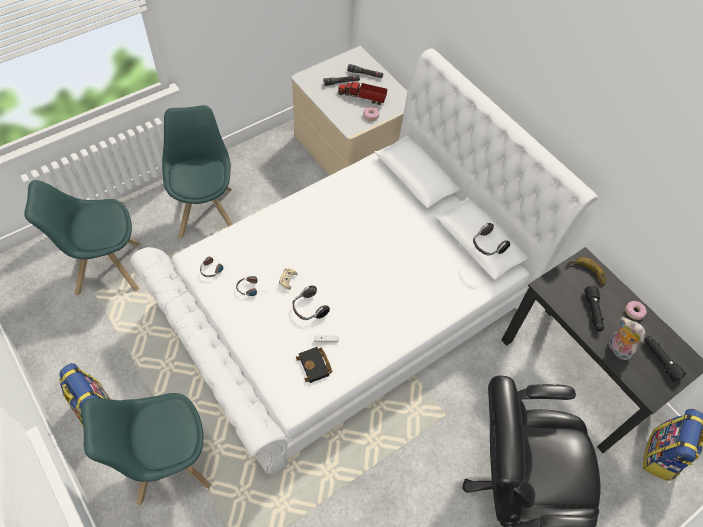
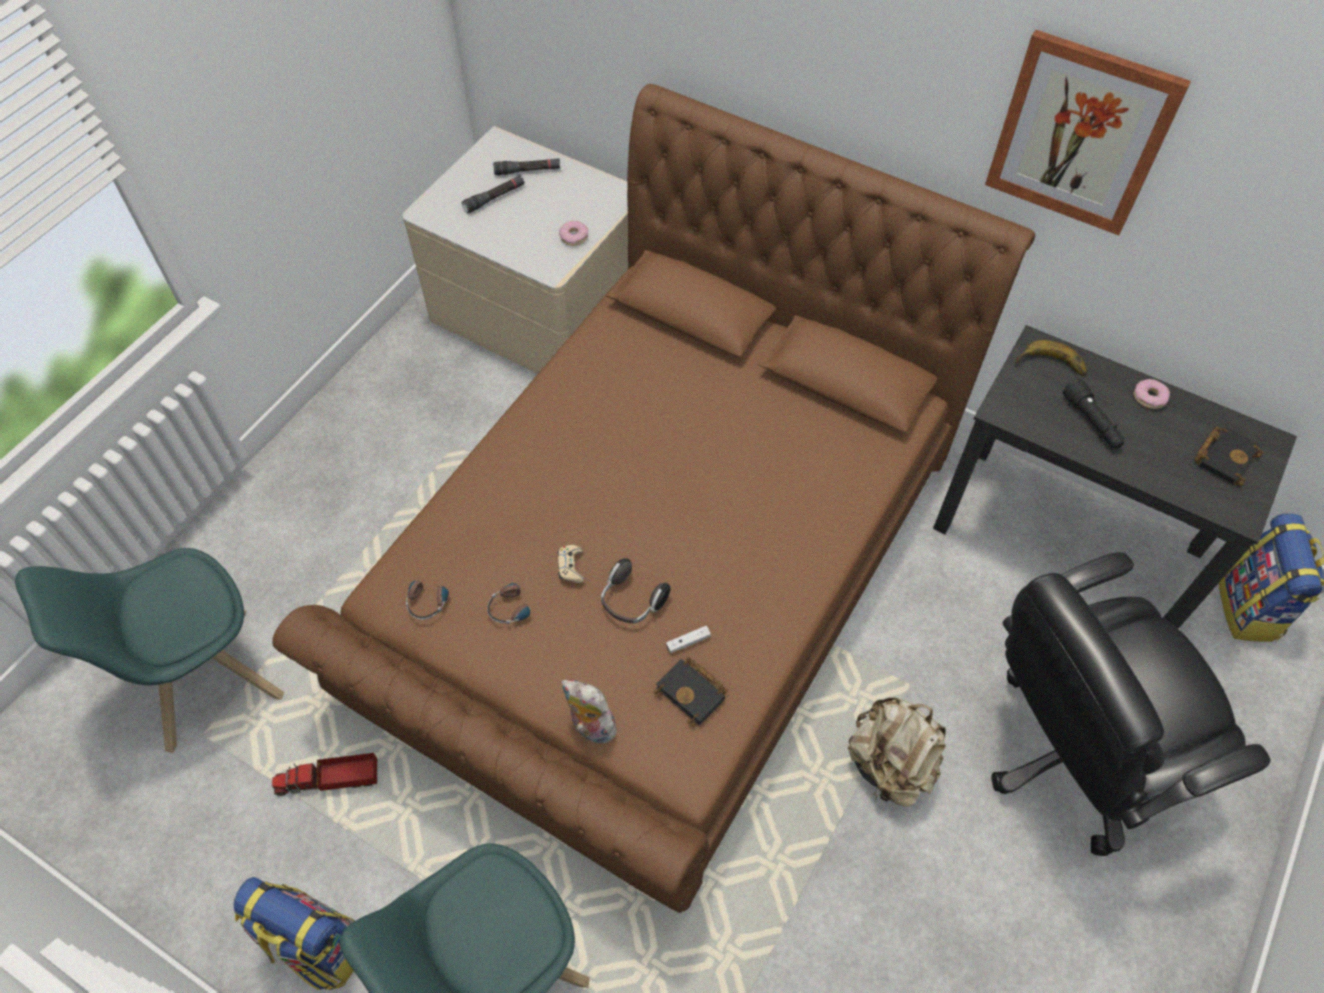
camera: 20 degrees left, 0 degrees up
(206, 212) = (340, 509): turquoise chair -> none
(348, 300) = (661, 563): white bed -> brown bed
(363, 97) = (544, 210): toy truck -> toy truck (331, 780)
(413, 450) = (890, 764): none -> beige backpack
(487, 246) = (872, 381): headphones -> none
(617, 349) = (1156, 465): plush toy -> plush toy (590, 727)
(631, 150) = (1081, 134): none -> picture
(660, 360) = (1224, 456): black flashlight -> black book

